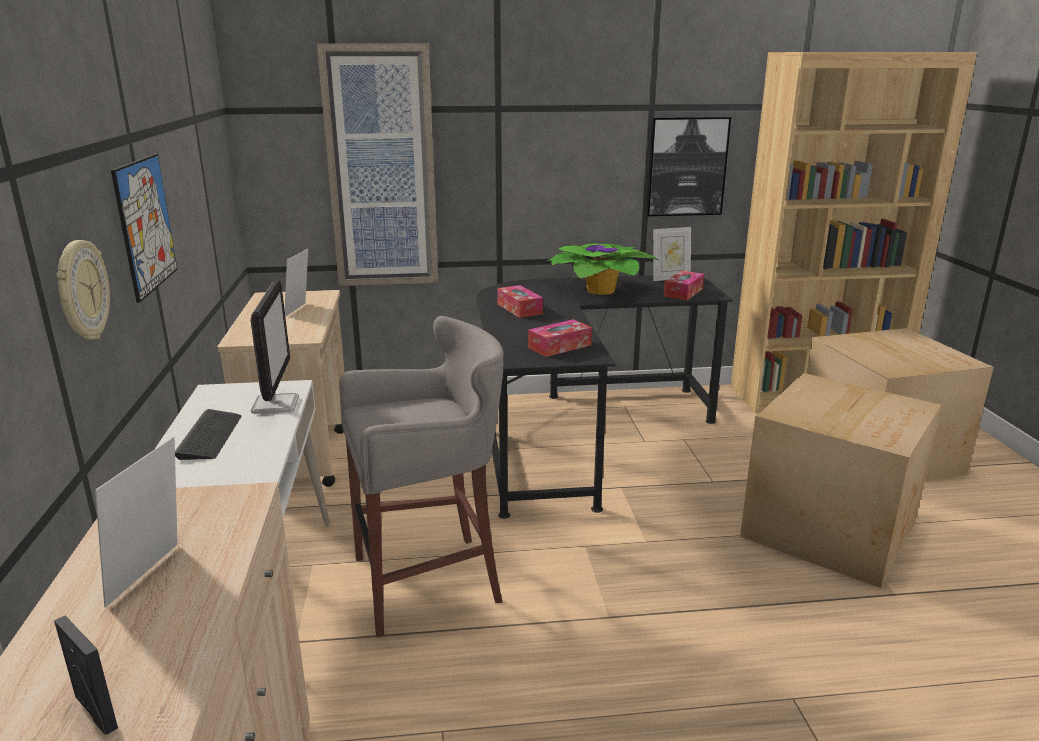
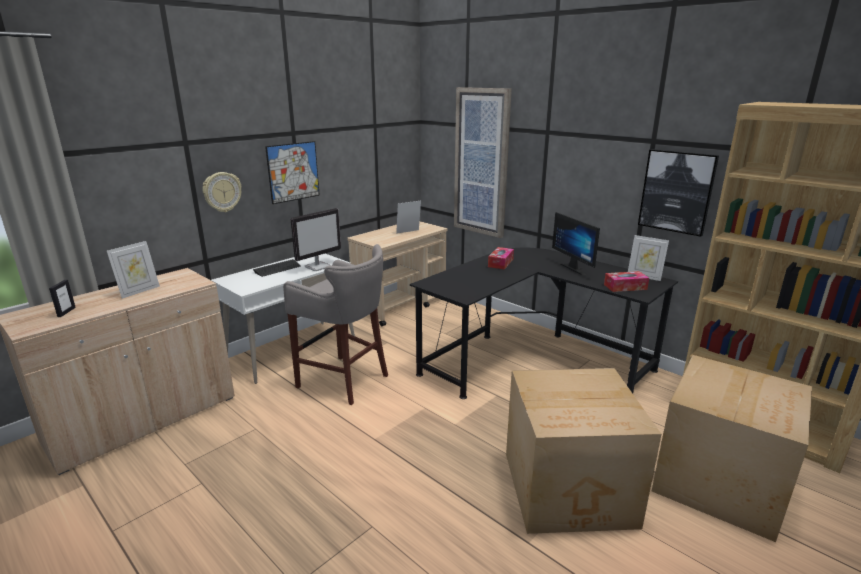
camera: 50 degrees right, 0 degrees up
(152, 575) = (139, 291): picture frame -> picture frame turned 150 degrees clockwise
(559, 346) = (465, 286): tissue box -> none
(601, 290) = (576, 268): potted plant -> monitor

